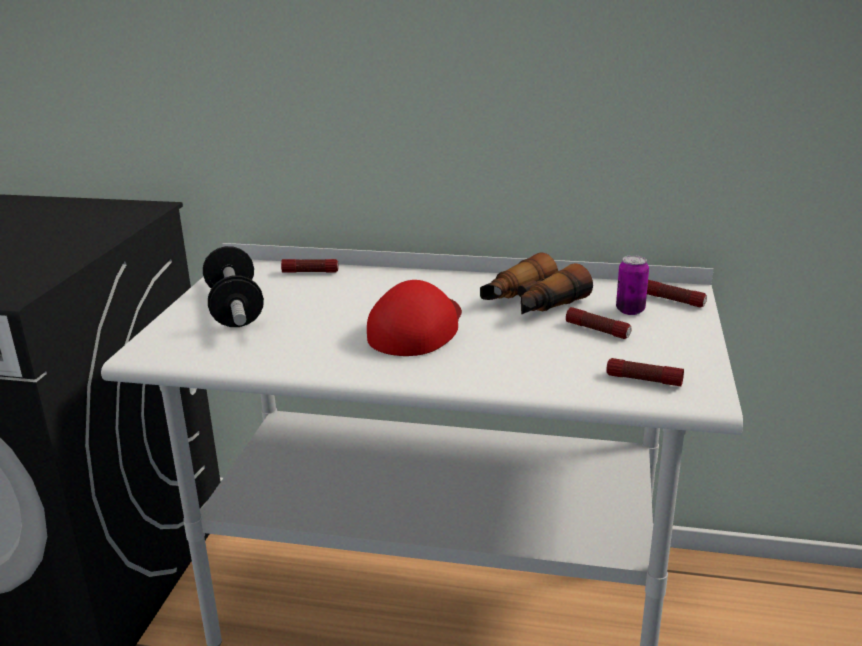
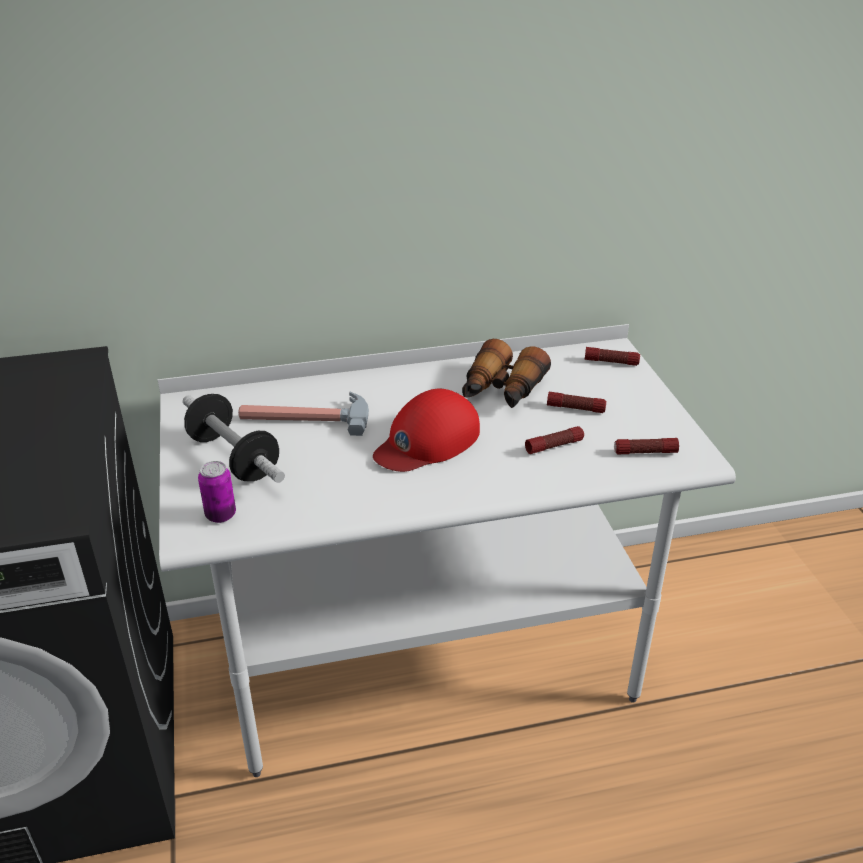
camera: 25 degrees left, 10 degrees up
(310, 272) = (269, 395): flashlight -> flashlight (554, 446)
(324, 292) = (304, 417): none -> hammer
(418, 328) = (427, 441): red cap -> red cap turned 135 degrees counterclockwise
(630, 310) = (585, 380): can -> can (220, 515)

